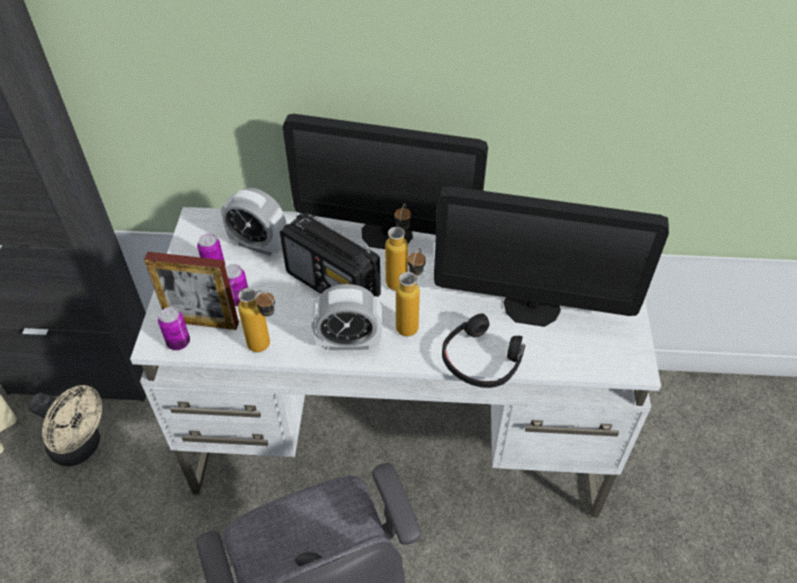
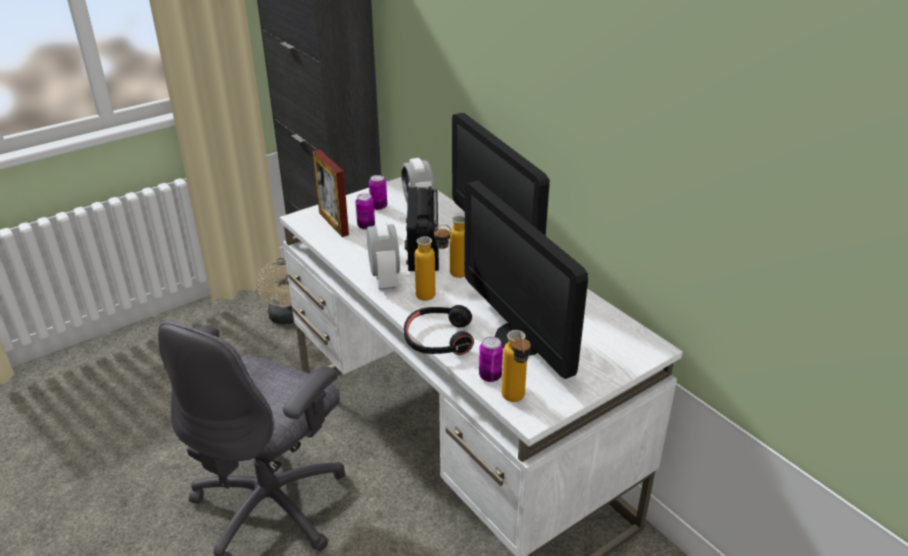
camera: 50 degrees right, 15 degrees down
(178, 342) = (309, 224): can -> can (490, 376)
(266, 348) = (341, 253): bottle -> bottle (515, 402)
(349, 341) = (384, 279): alarm clock -> alarm clock turned 150 degrees counterclockwise

